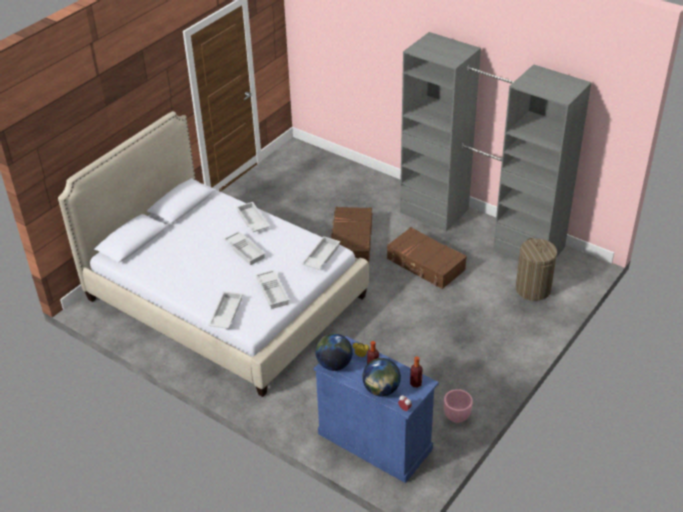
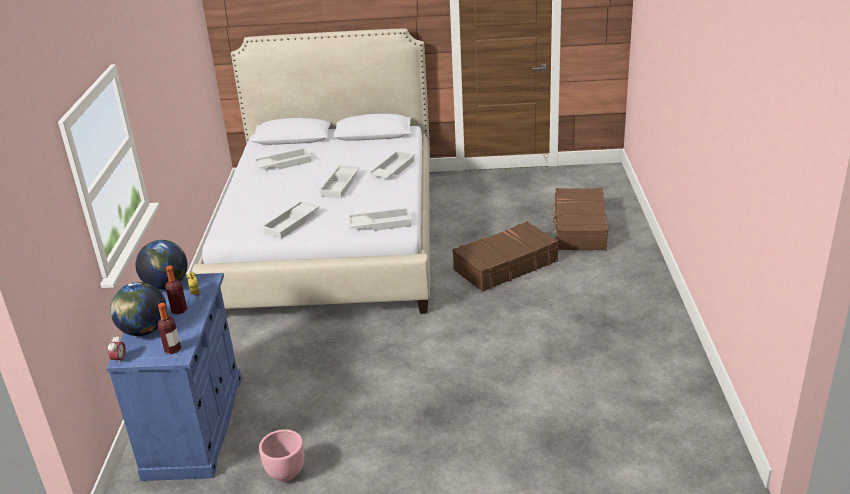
camera: 55 degrees right, 10 degrees down
(225, 313) = (231, 214): white tray -> white tray (283, 163)
(425, 265) = (533, 328): brown suitcase -> brown suitcase (579, 228)
(481, 229) = (658, 339): grey wardrobe -> none
(533, 289) = (602, 434): laundry basket -> none

